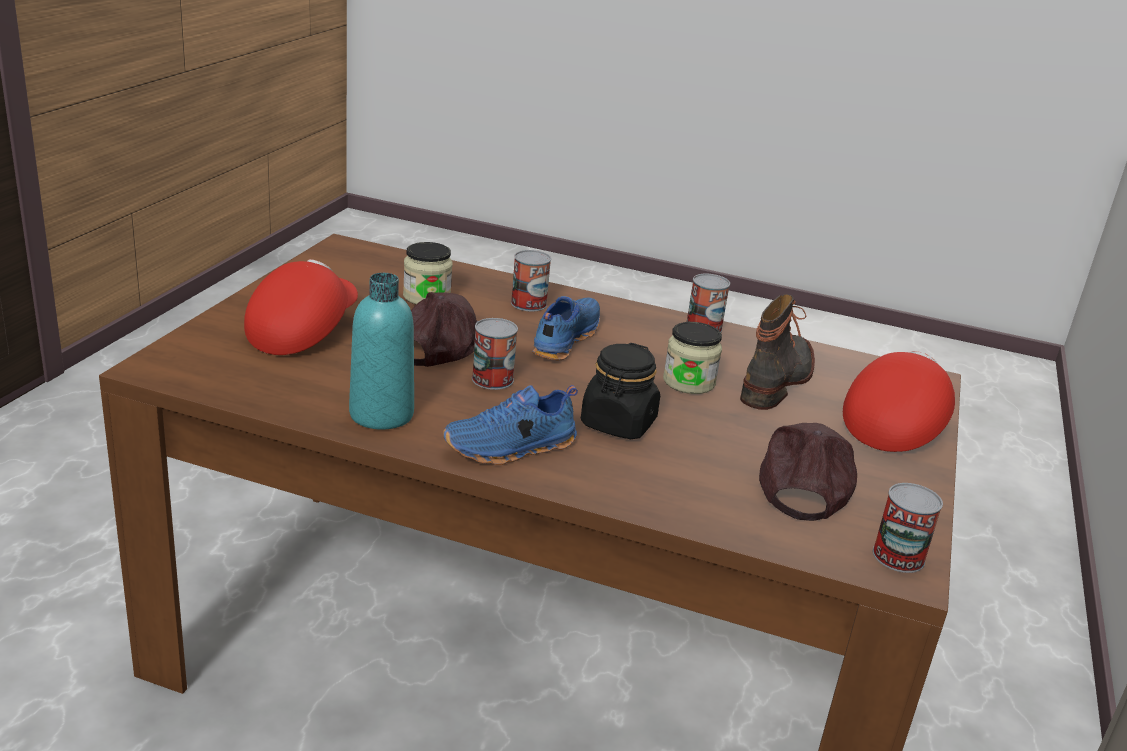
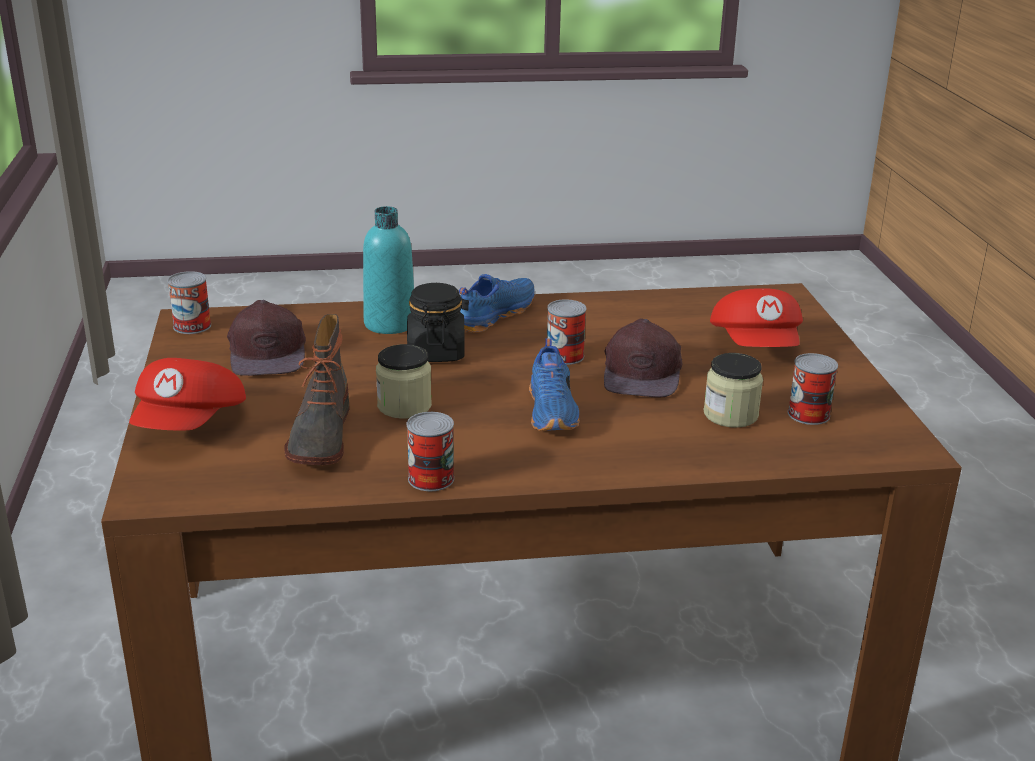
camera: 155 degrees right, 0 degrees up
(381, 414) = (601, 310): turquoise bottle -> turquoise bottle (390, 324)
(528, 303) = (634, 443): can -> can (808, 414)

